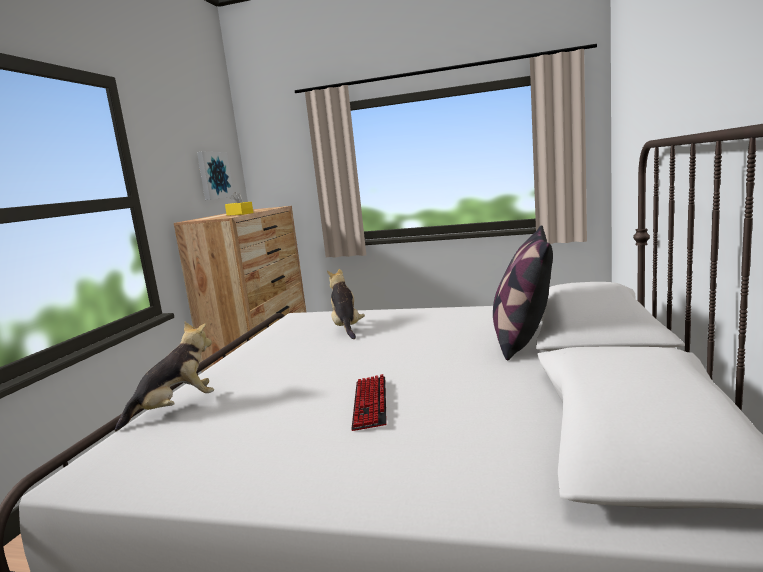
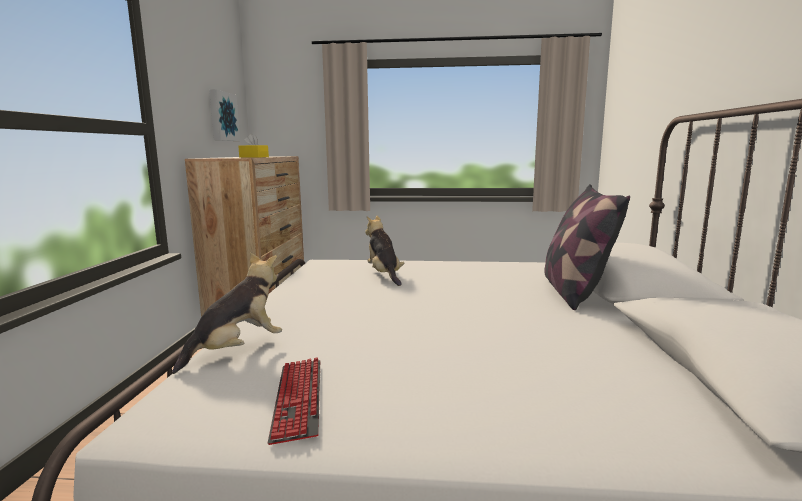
camera: 10 degrees left, 0 degrees up
(370, 403) = (462, 348): keyboard -> keyboard (298, 399)

